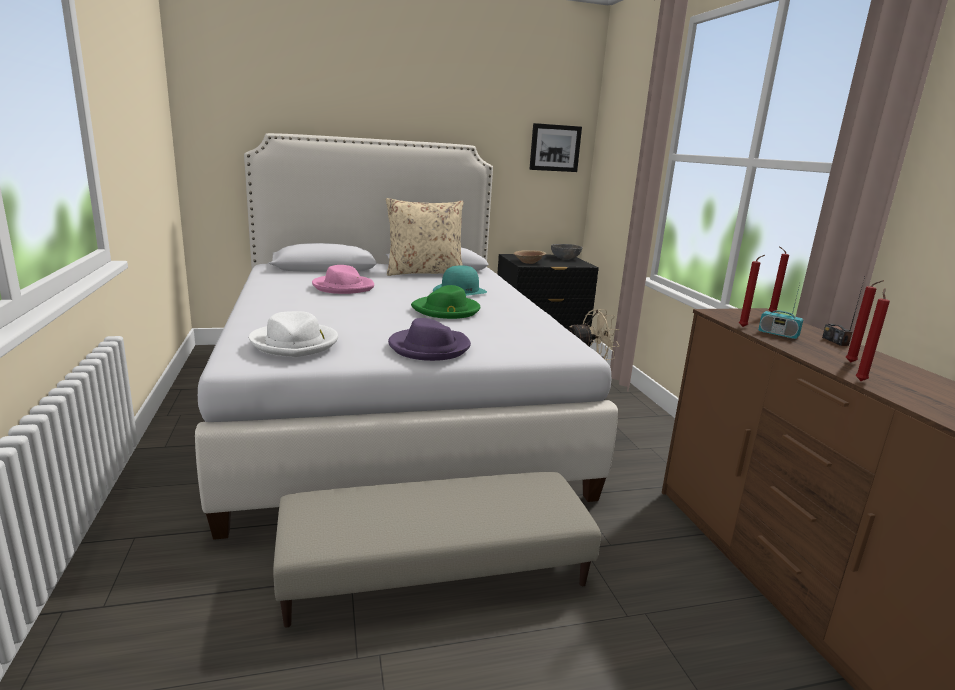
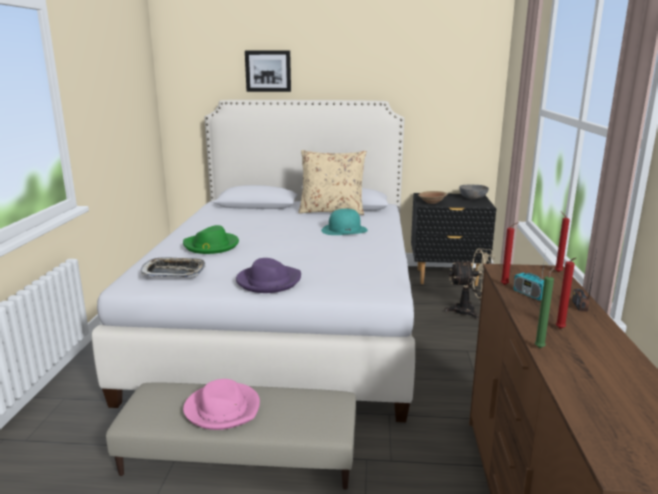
camera: 20 degrees right, 0 degrees up
(295, 343) = (174, 272): white hat -> tray
(343, 287) = (253, 223): pink hat -> pink hat (223, 409)
(446, 310) = (315, 248): green hat -> green hat (211, 246)
(554, 148) = (465, 98): picture -> picture (268, 71)
(860, 380) = (540, 347): red candle -> green candle

